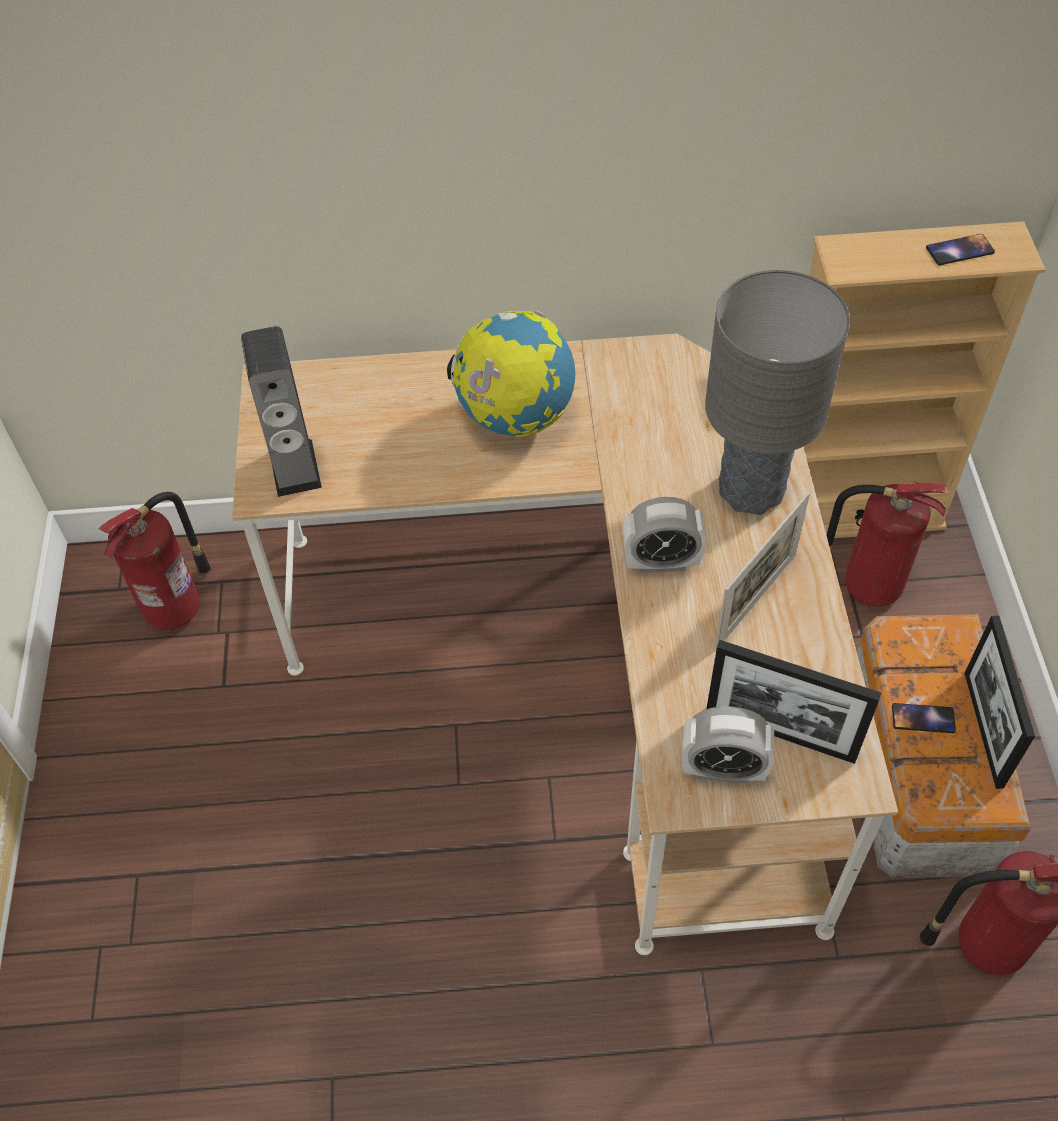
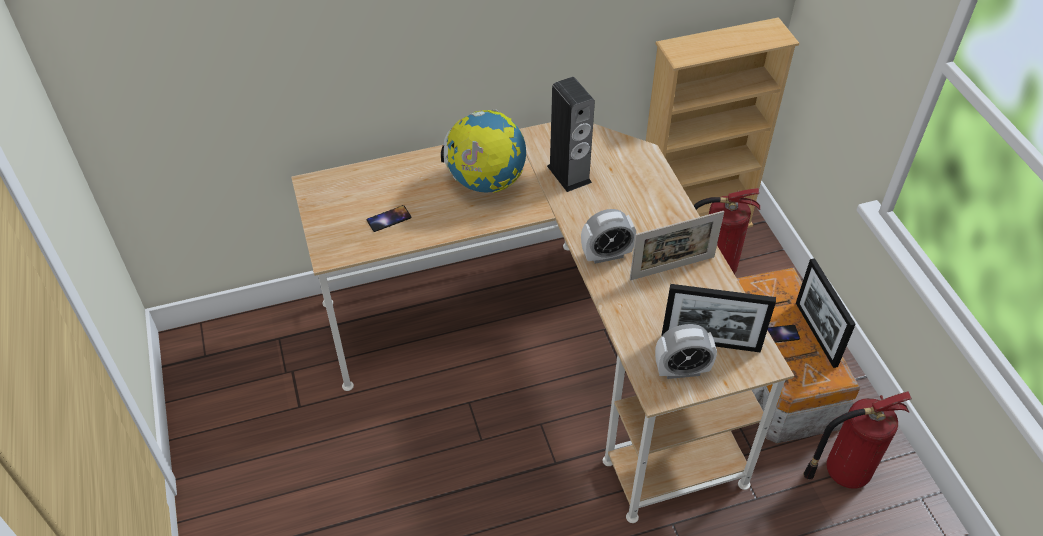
camera: 15 degrees left, 5 degrees down
(176, 606) = (251, 360): fire extinguisher -> none
(295, 467) = (347, 235): speaker -> speaker (569, 174)
(750, 489) = (649, 203): grey table lamp -> none
(755, 601) = (672, 268): picture frame -> picture frame turned 45 degrees clockwise
(959, 250) = (746, 38): phone -> phone (389, 219)

